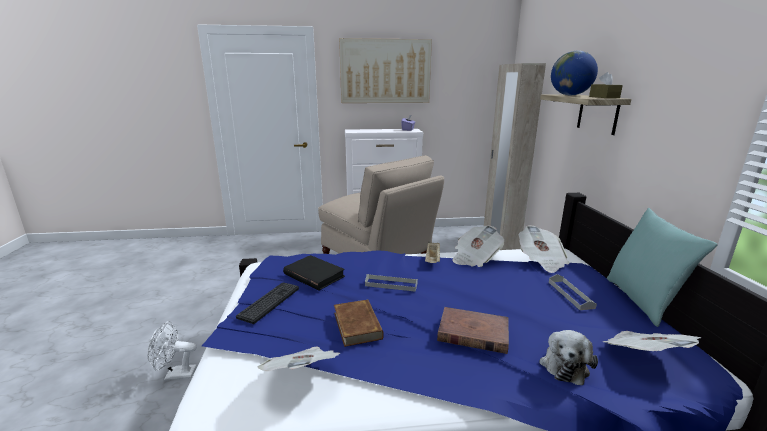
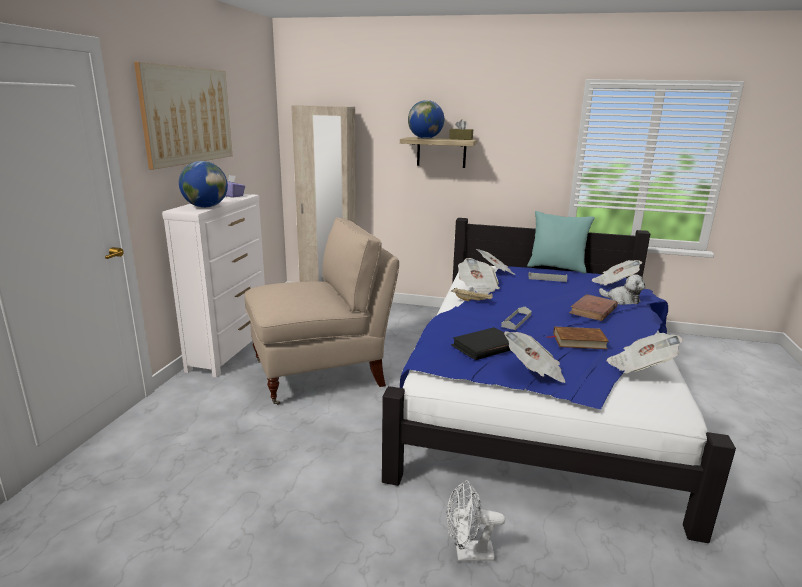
camera: 70 degrees left, 0 degrees up
(175, 375) = (468, 554): white fan -> white fan turned 75 degrees clockwise
(269, 302) = (534, 371): keyboard -> newspaper
(365, 131) = (205, 207): none -> globe

